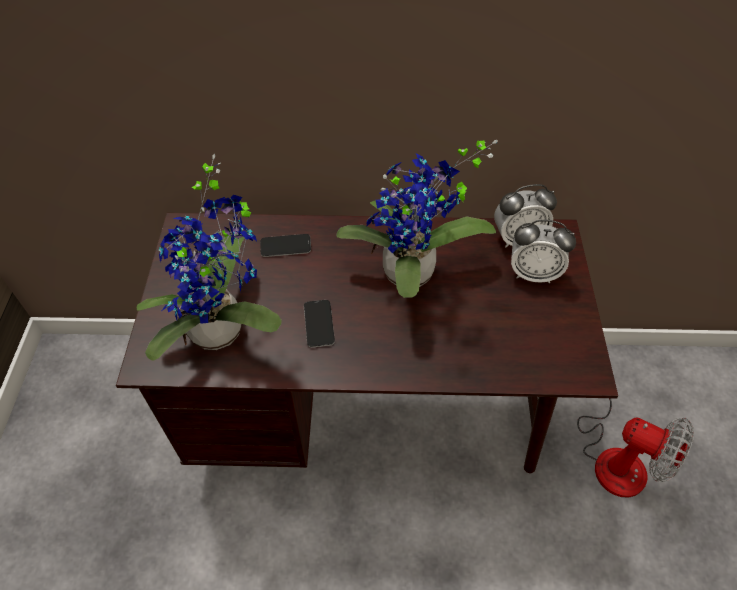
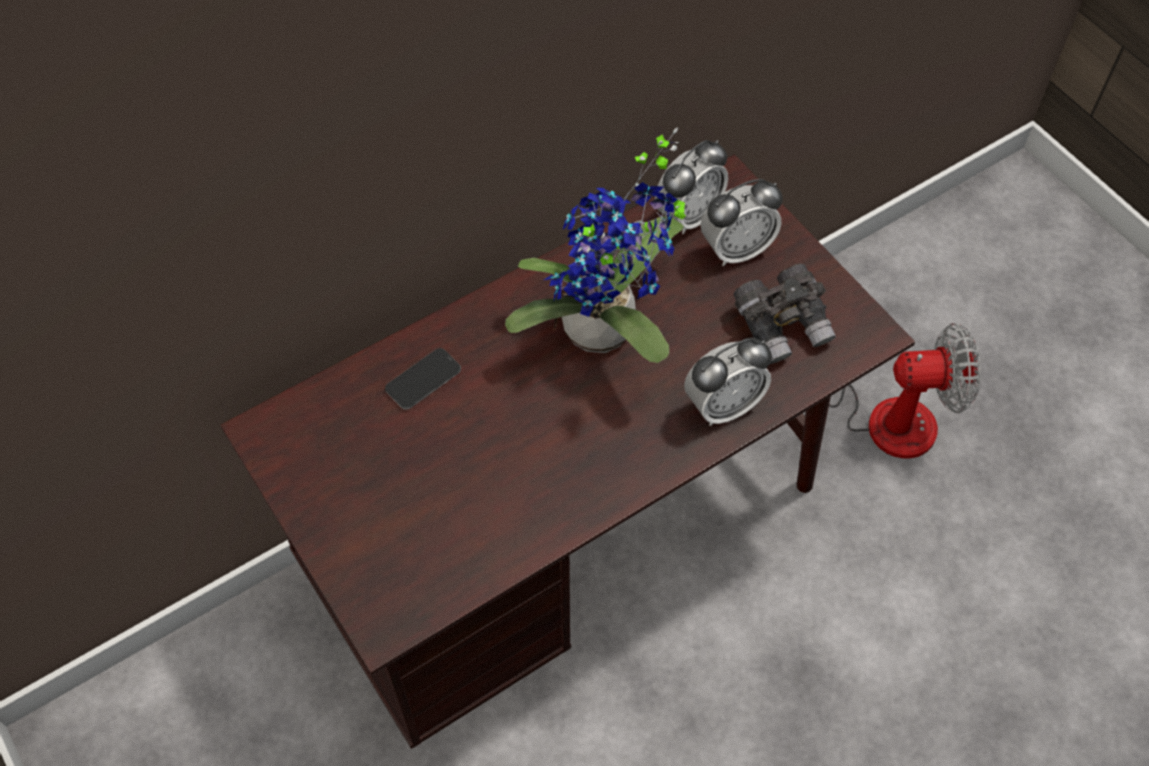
camera: 35 degrees left, 5 degrees up
(224, 331) = (443, 528): potted plant -> none
(319, 324) = (548, 451): phone -> none
(448, 360) = (723, 406): none -> alarm clock
(528, 334) = (783, 325): none -> grey binoculars

